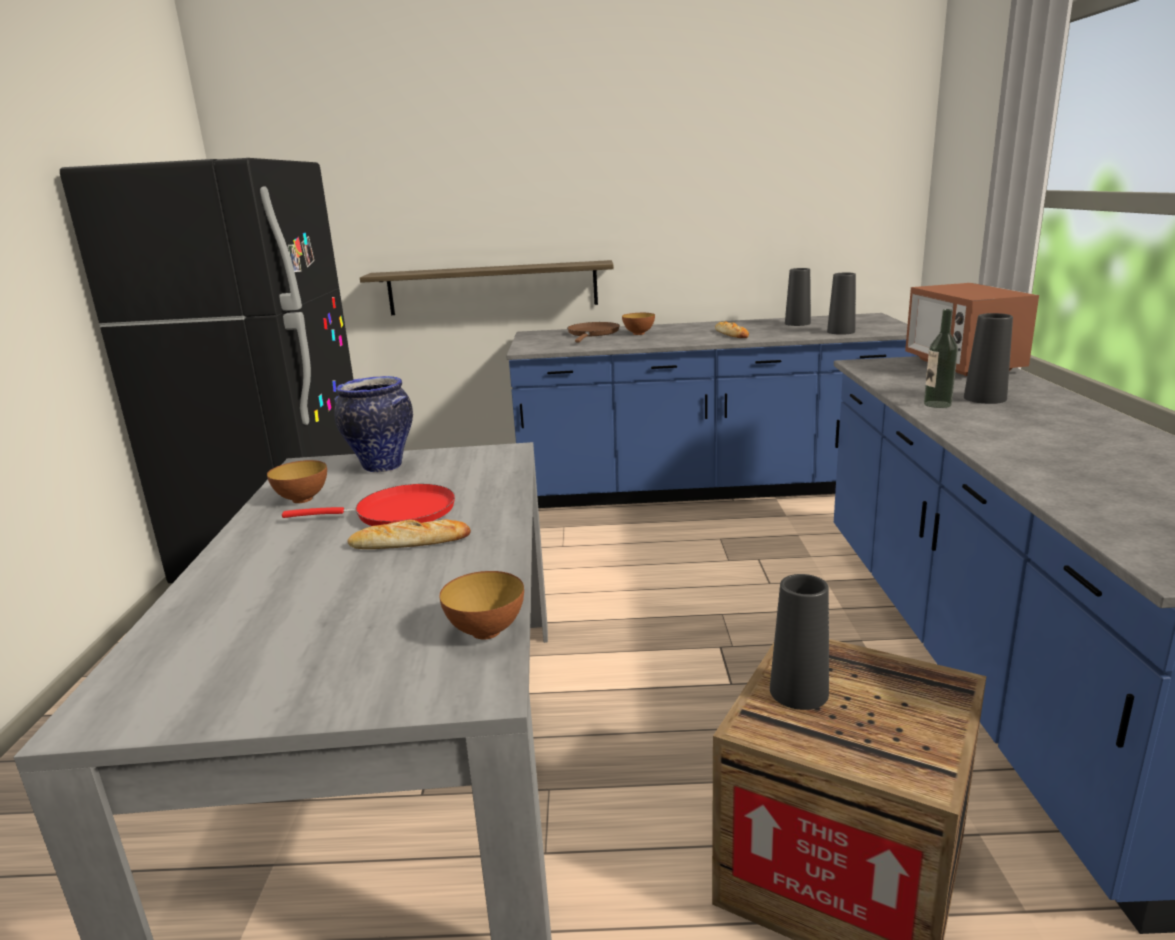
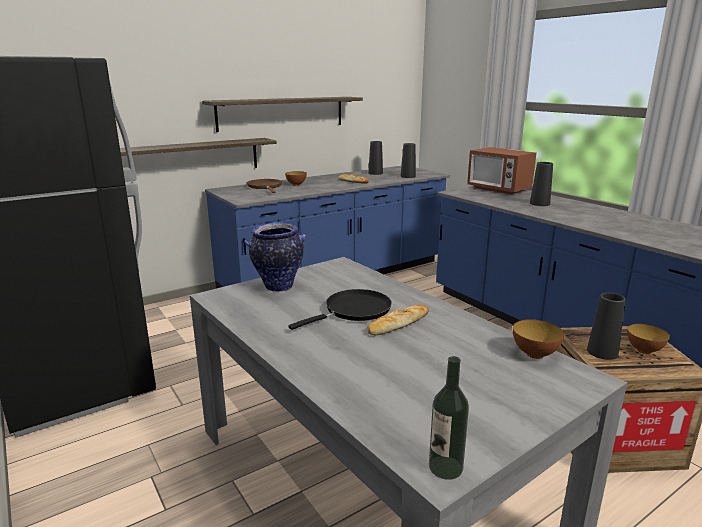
camera: 35 degrees left, 0 degrees up
(302, 499) = (268, 317): bowl -> bowl (644, 350)
(398, 513) = (354, 311): red frying pan -> black frying pan
(641, 222) = (282, 113): none -> shelf
(937, 404) = (528, 208): bottle -> bottle (445, 467)

